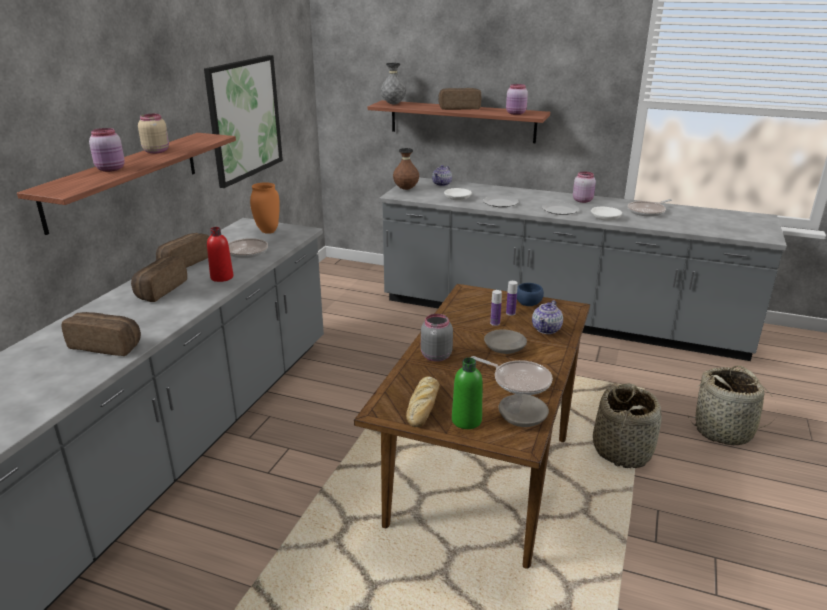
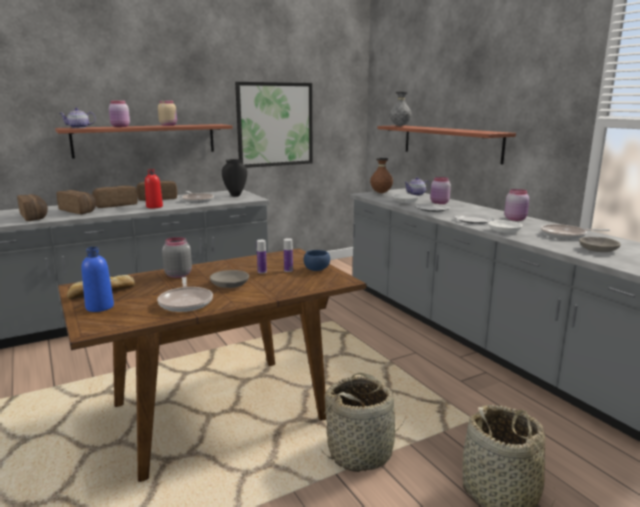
camera: 40 degrees right, 10 degrees down
(267, 231) = (235, 195): orange vase -> black vase
(459, 108) = (441, 128): bread -> bread (79, 211)
(466, 420) = (100, 307): green bottle -> blue bottle
(516, 113) = (476, 131): pink jar -> pink jar (439, 203)
(522, 417) = (131, 318): grey bowl -> grey bowl (598, 249)
(547, 329) = (288, 285): teapot -> teapot (79, 127)

